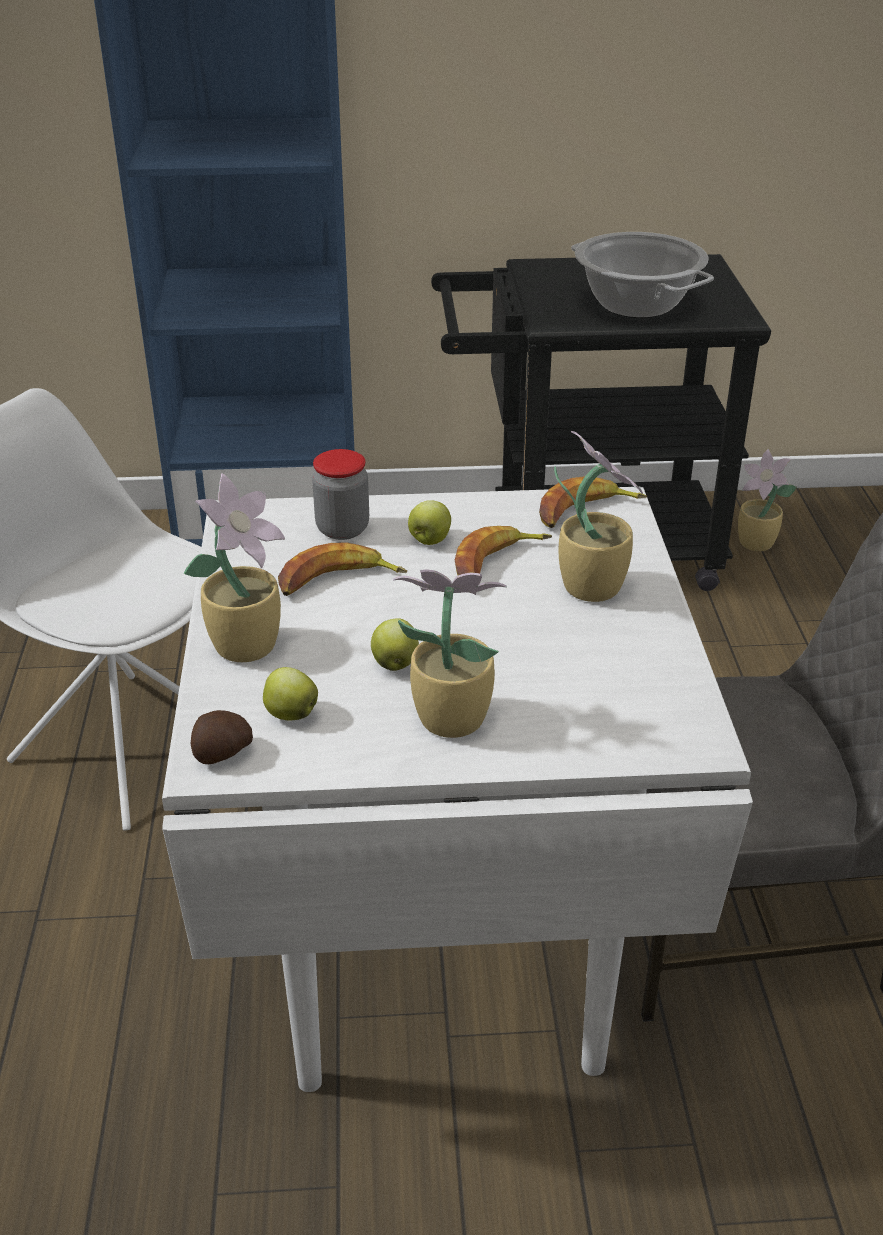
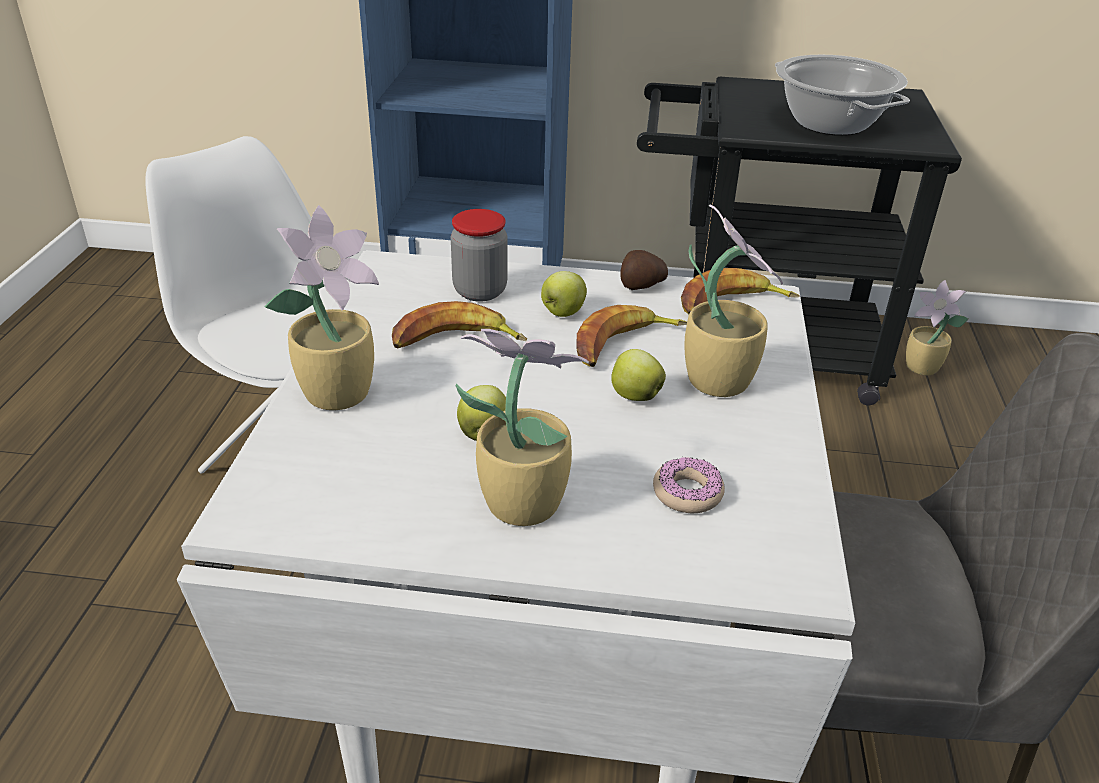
camera: 10 degrees right, 0 degrees up
(221, 754) = (263, 506): potato -> potato (640, 286)
(290, 714) = (353, 472): apple -> apple (634, 395)
(590, 689) = (687, 493): none -> donut

